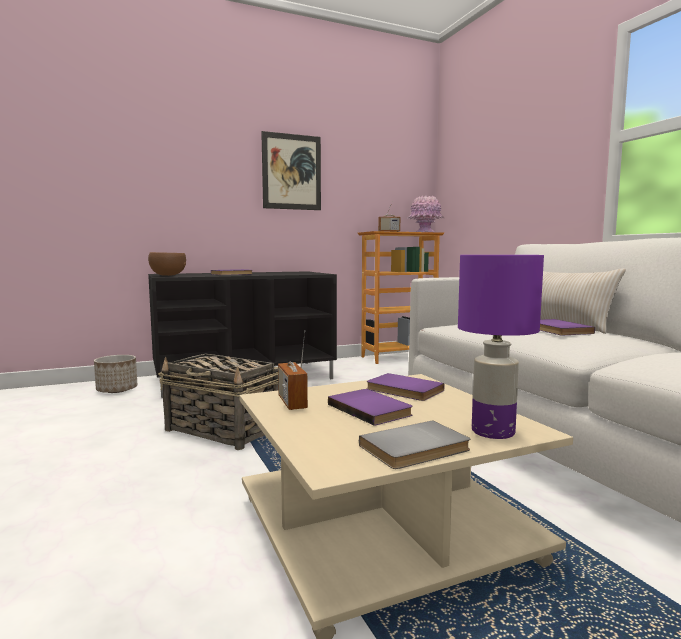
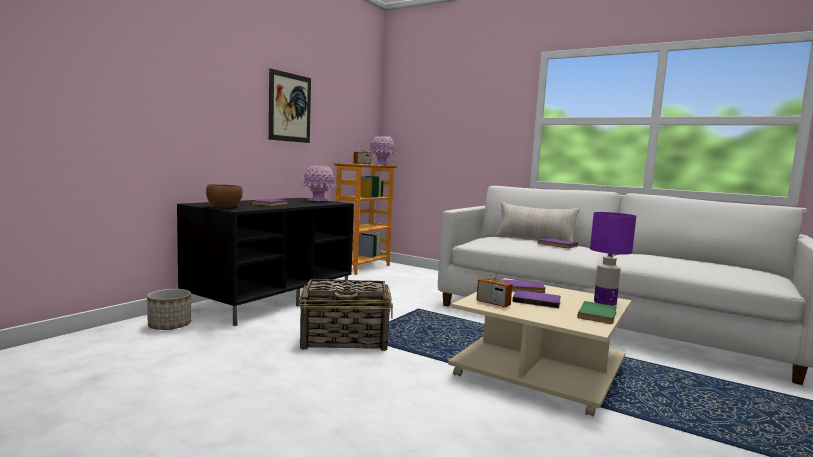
camera: 35 degrees left, 0 degrees up
(306, 272) = (318, 201): none -> pink vase
(417, 449) = (599, 315): grey book -> green book

